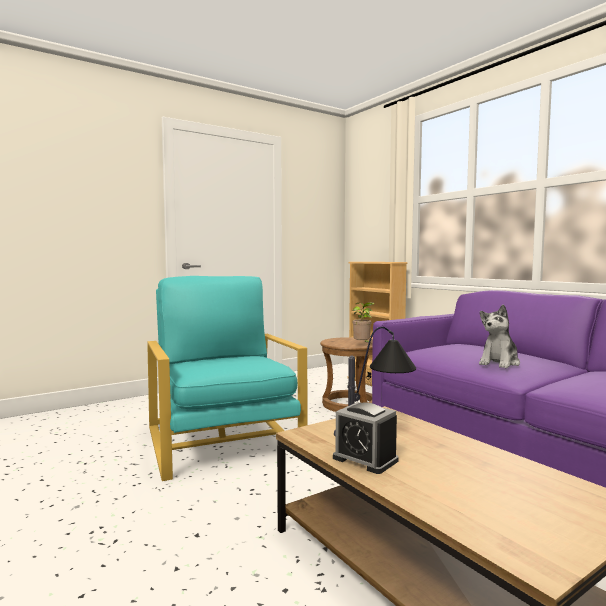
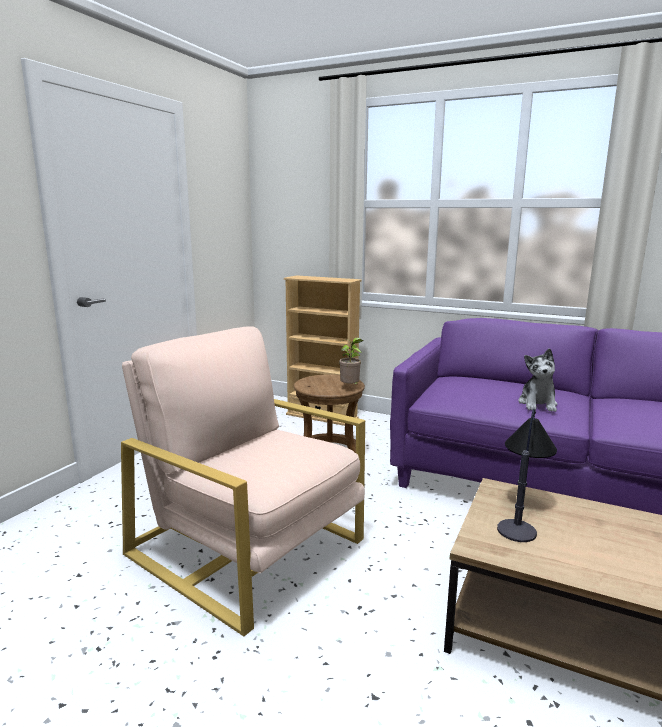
camera: 30 degrees left, 10 degrees up
(222, 441) = (248, 547): turquoise armchair -> beige armchair
(365, 459) = (577, 563): alarm clock -> none

